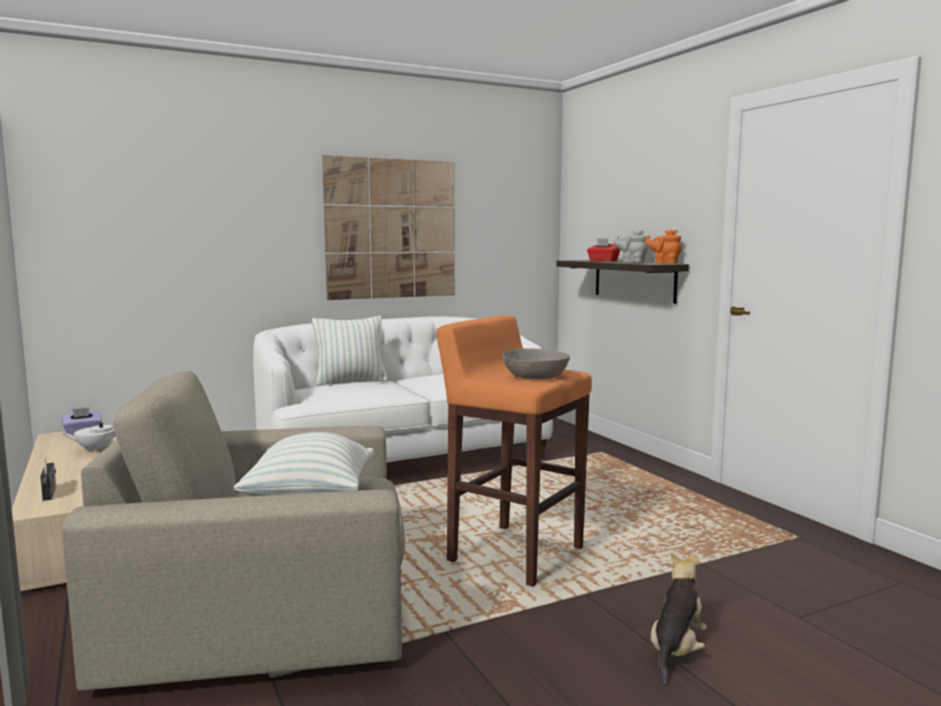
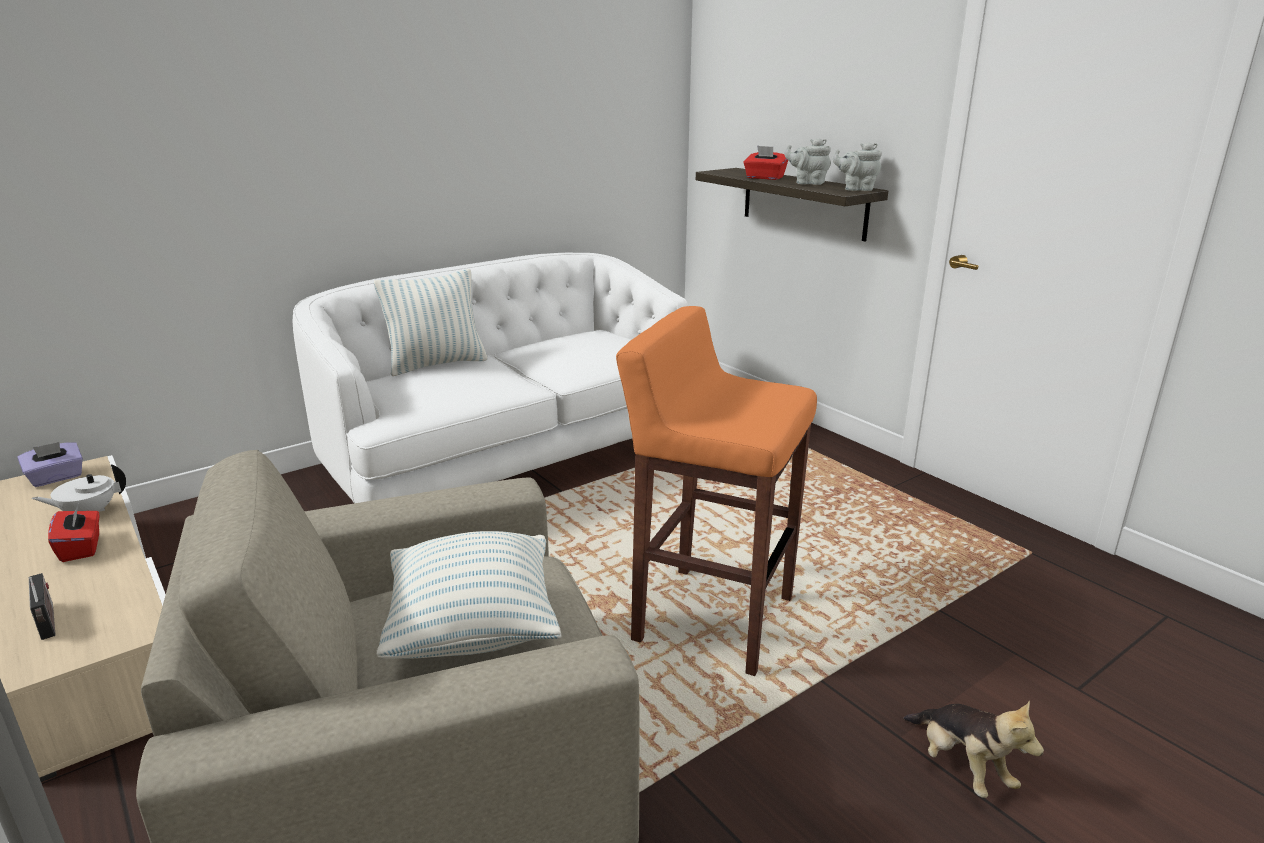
camera: 10 degrees left, 15 degrees up
(84, 464) = (82, 548): none -> red tissue box
(391, 229) = (468, 133): picture -> none
(536, 376) = (754, 408): grey bowl -> none
(664, 263) = (856, 189): orange teapot -> grey teapot
(676, 651) = (961, 767): plush toy -> plush toy turned 135 degrees clockwise

